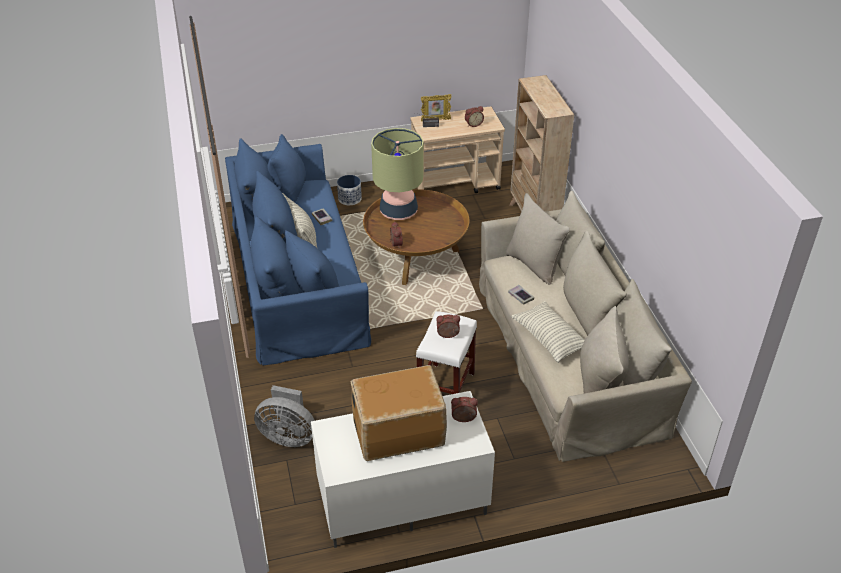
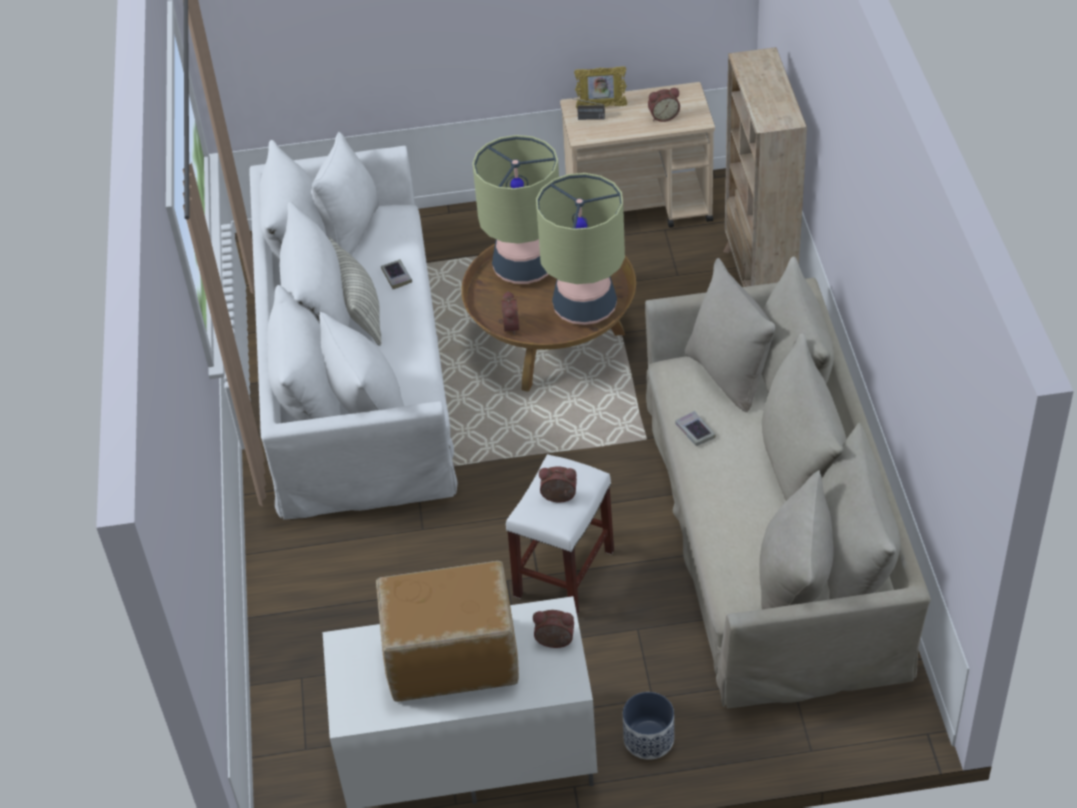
camera: 10 degrees right, 5 degrees up
(288, 436) = (309, 639): grey fan -> none
(297, 277) = (356, 370): blue sofa -> white sofa
(349, 199) = (459, 231): planter -> planter (648, 739)
(439, 231) = (585, 307): none -> table lamp
(549, 339) = (727, 508): pillow -> none

